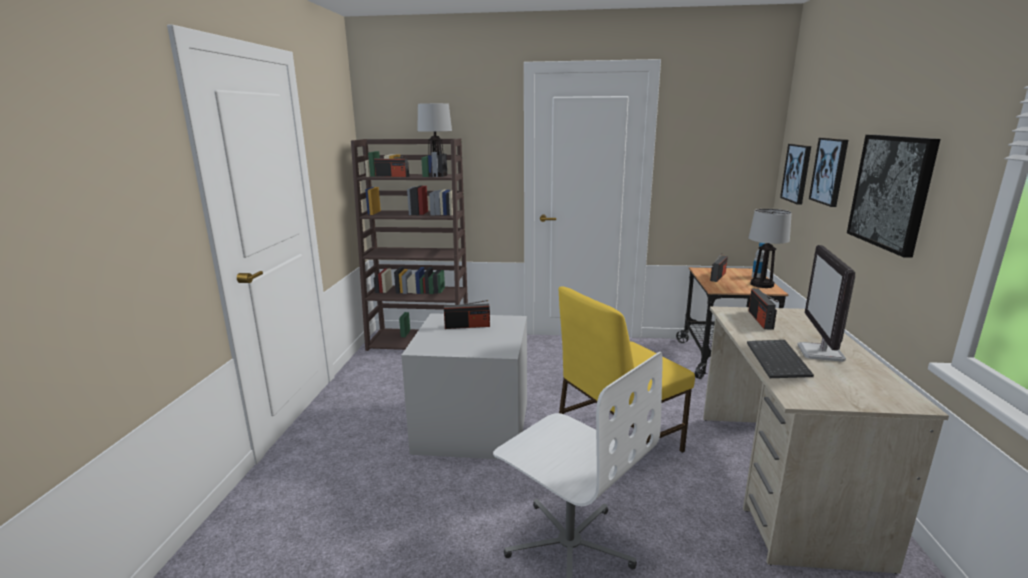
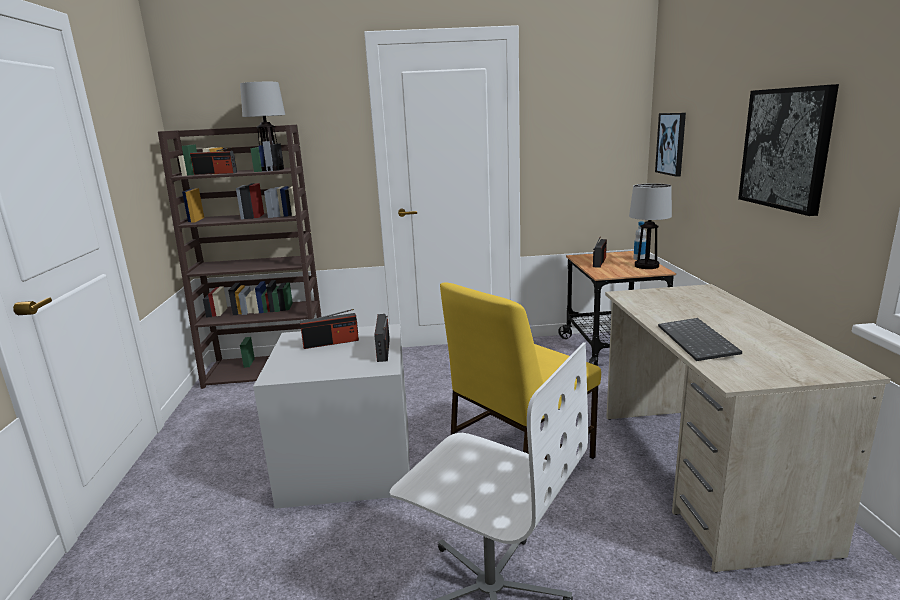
camera: 10 degrees left, 0 degrees up
(760, 320) = (663, 300): radio -> radio (383, 350)
(821, 353) = (737, 328): monitor -> none
(830, 171) = (710, 136): picture -> none

